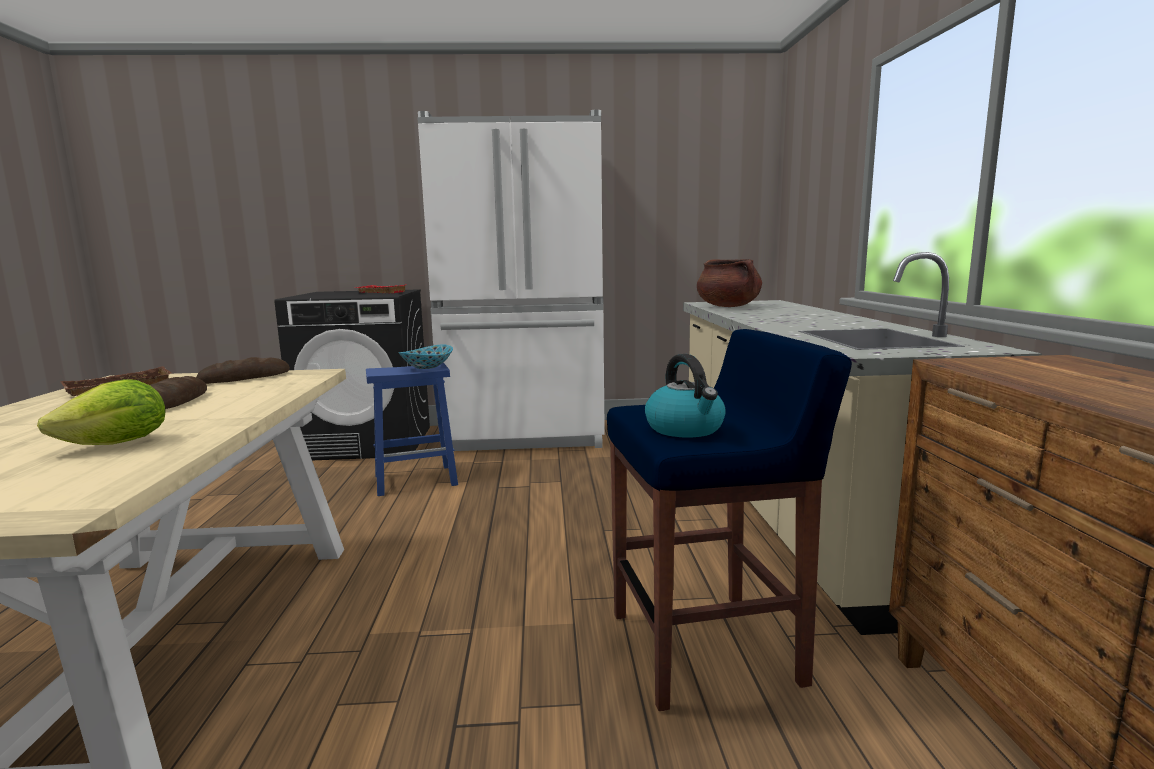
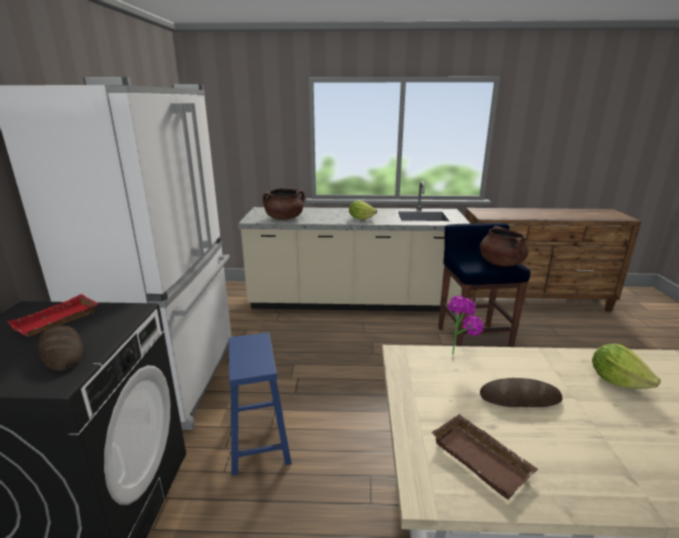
camera: 85 degrees left, 10 degrees up
(245, 377) = (422, 387): bread -> bread (62, 351)
(292, 388) = (460, 353): none -> potted plant
(427, 367) = (250, 343): bowl -> none
(685, 429) = (500, 263): kettle -> brown cooking pot
(781, 320) = (361, 218): none -> lettuce

